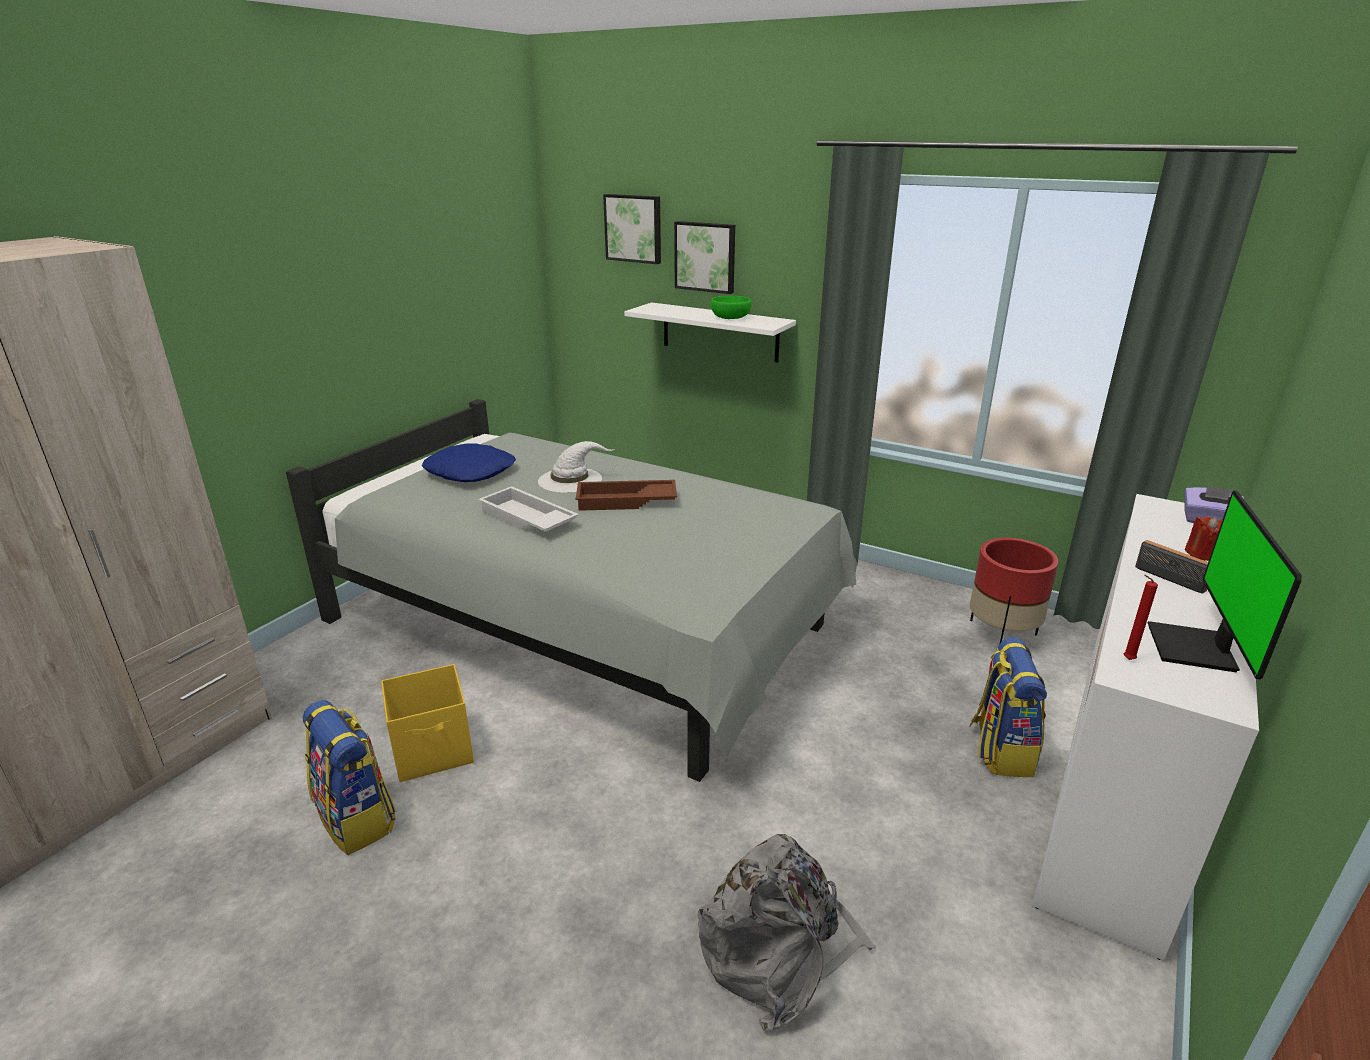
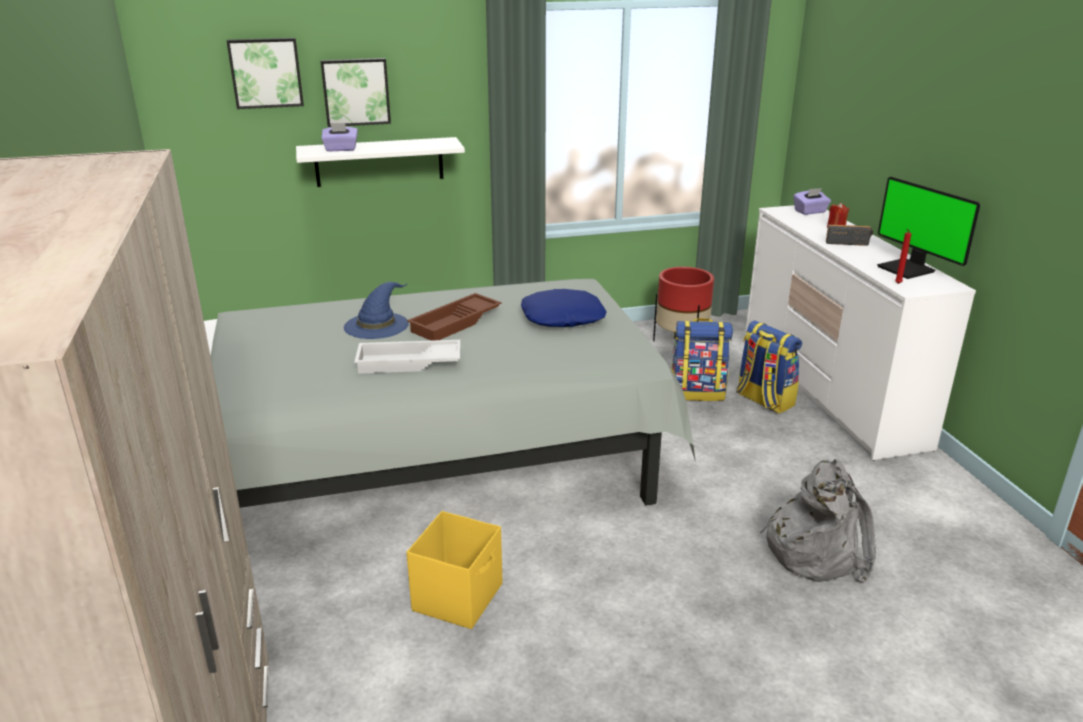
camera: 45 degrees left, 0 degrees up
(357, 819) = (483, 668): backpack -> backpack (697, 392)
(470, 472) = (270, 352): blue pillow -> blue pillow (562, 317)
(571, 479) = (377, 325): white hat -> blue hat
(672, 311) = (341, 149): none -> purple tissue box
(731, 318) = (405, 145): green bowl -> none

